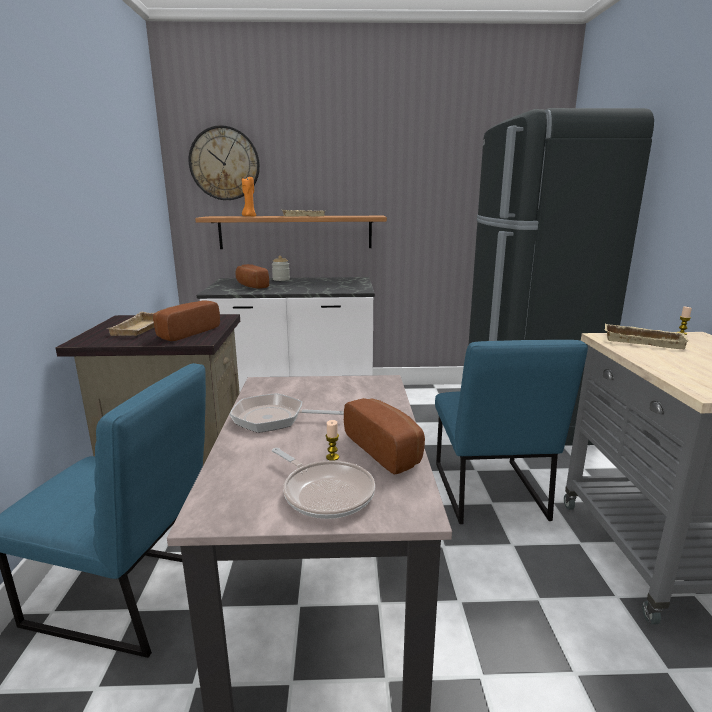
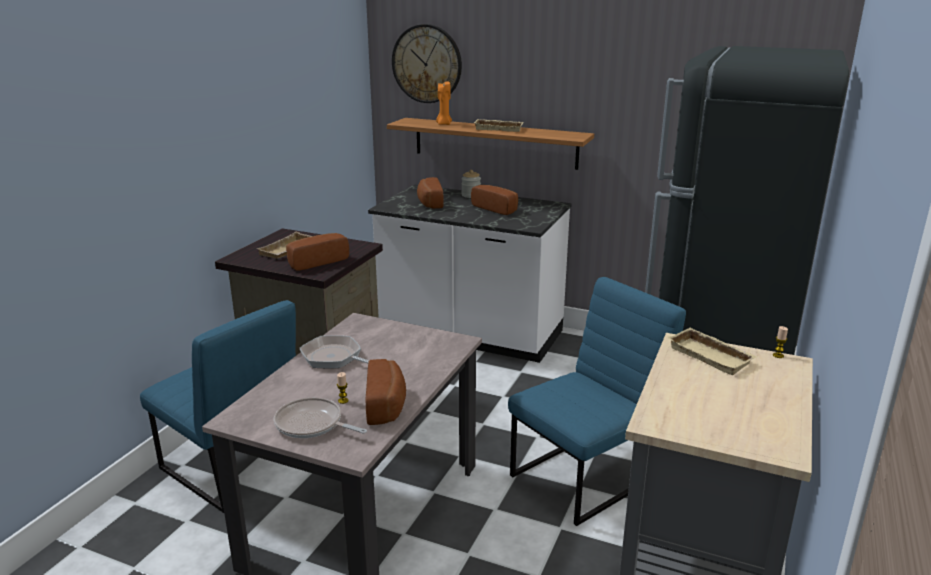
camera: 25 degrees right, 5 degrees up
(315, 284) = (497, 208): none -> bread
(325, 493) = (312, 424): frying pan -> frying pan turned 135 degrees clockwise
(489, 492) = (586, 476): blue chair -> blue chair turned 150 degrees counterclockwise

